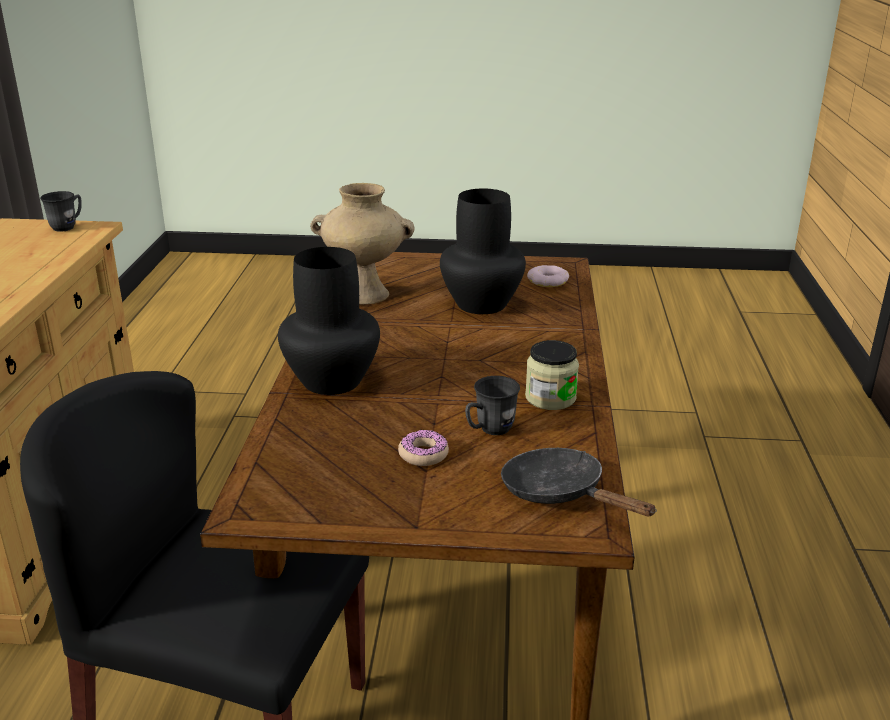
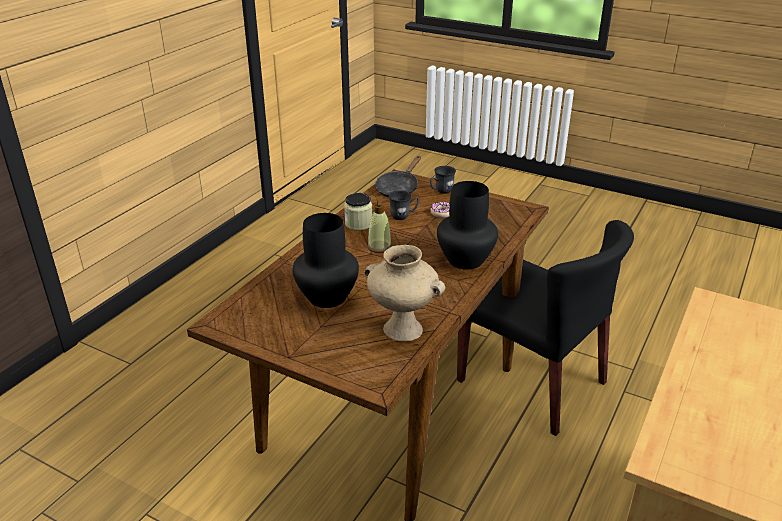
camera: 155 degrees left, 5 degrees up
(68, 226) = (689, 474): grey mug -> grey mug (441, 191)
(478, 370) = (379, 247): none -> soap dispenser
(548, 281) = (254, 308): donut -> none
(560, 493) = (398, 188): black frying pan -> black frying pan turned 45 degrees clockwise

